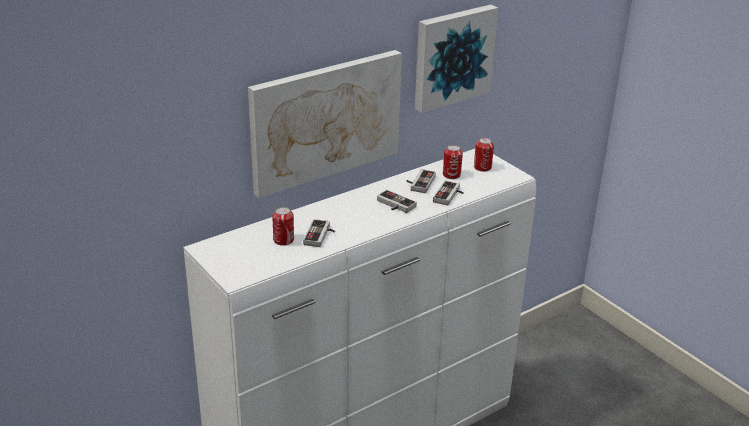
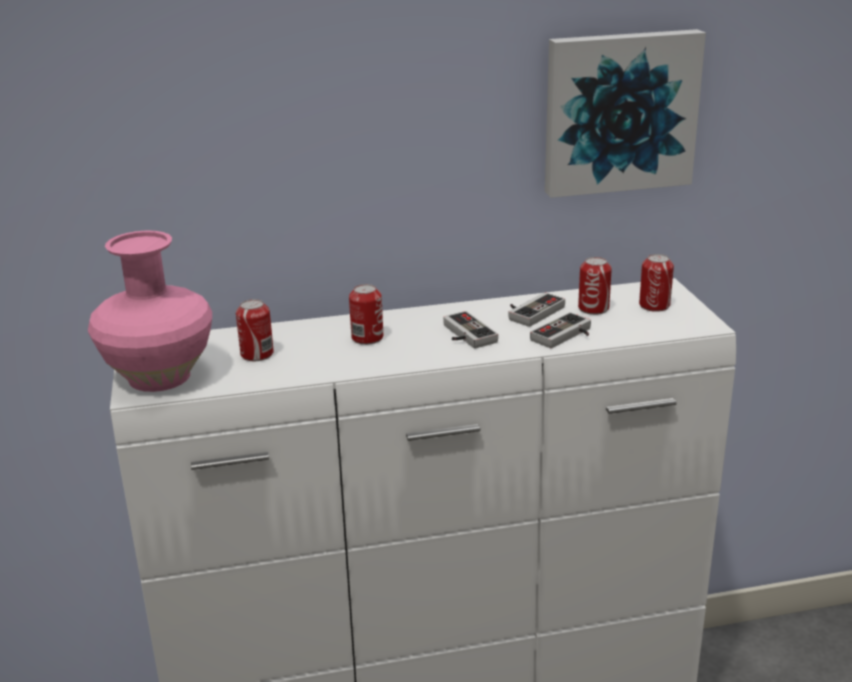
camera: 25 degrees right, 5 degrees down
(237, 267) = (158, 377): none -> pink vase
(321, 236) = (315, 358): game controller -> none
(325, 120) = (372, 183): picture -> none
(340, 217) = (367, 338): none -> can

